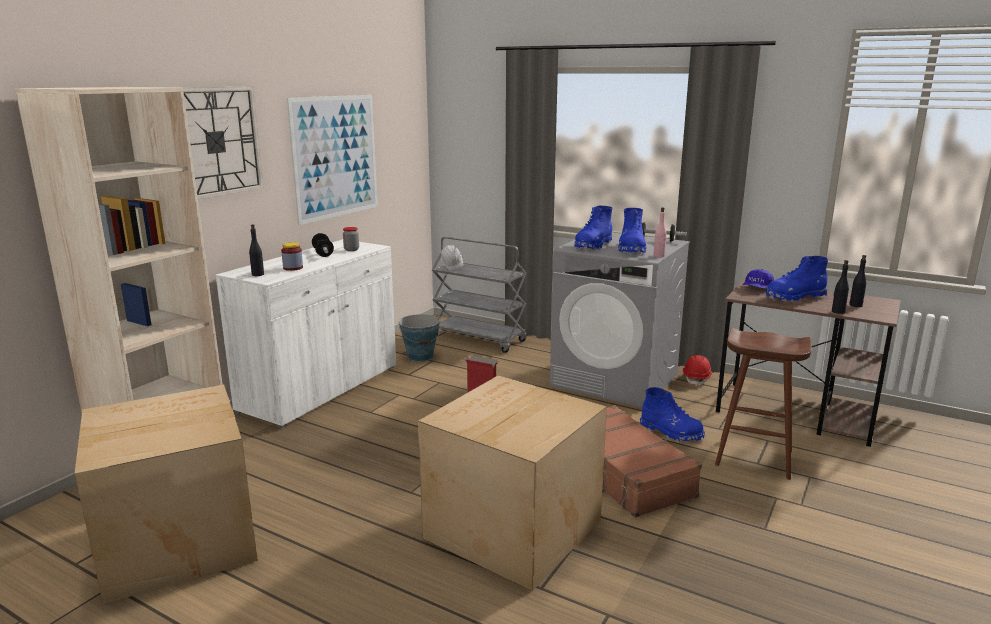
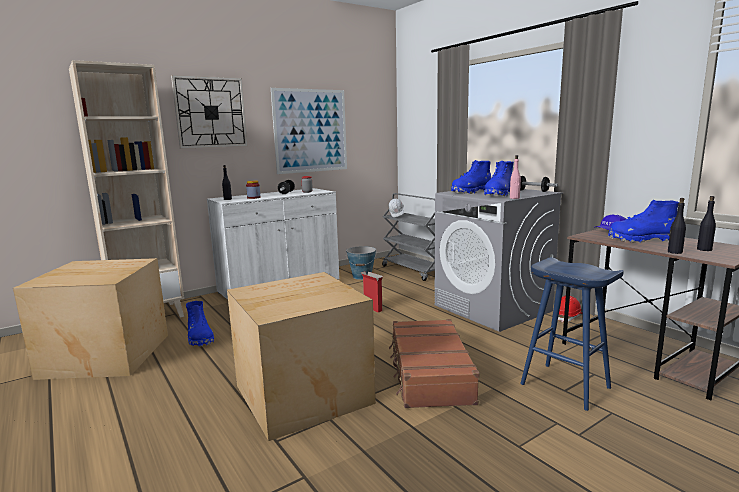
camera: 25 degrees right, 5 degrees down
(671, 432) = (503, 352): blue boot -> blue boot (200, 338)
(752, 458) = (563, 385): brown stool -> blue stool

